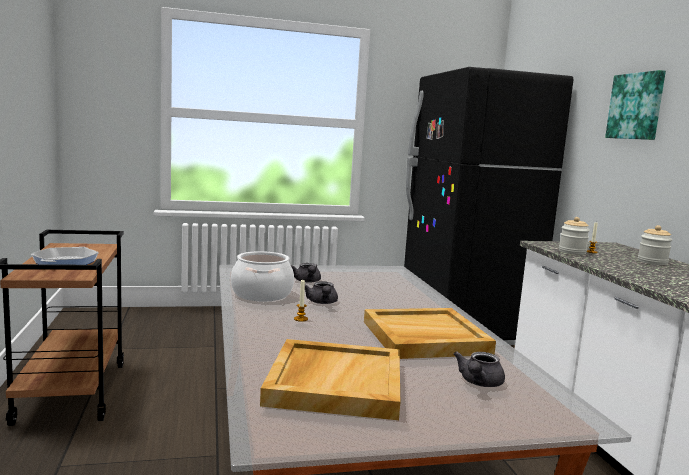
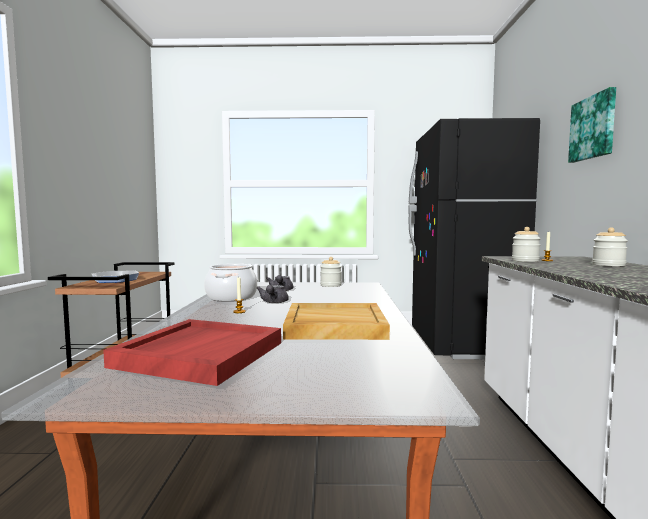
camera: 15 degrees right, 5 degrees down
(334, 382) = (200, 354): beige tray -> red tray
(355, 271) = (330, 285): none -> jar
(478, 383) = (344, 360): grey teapot -> none

